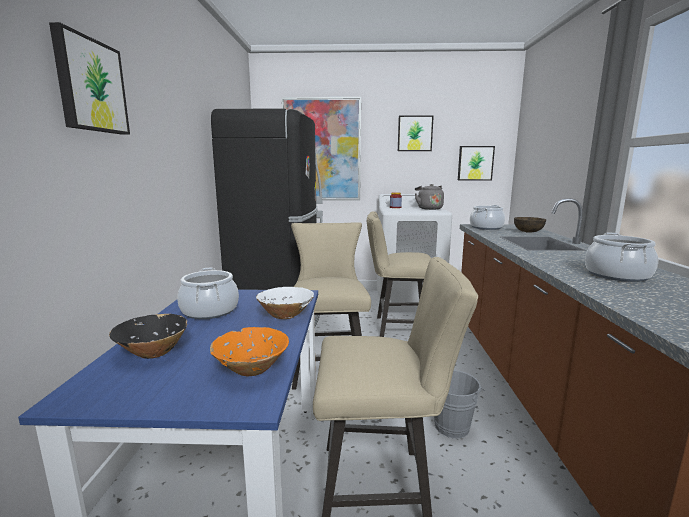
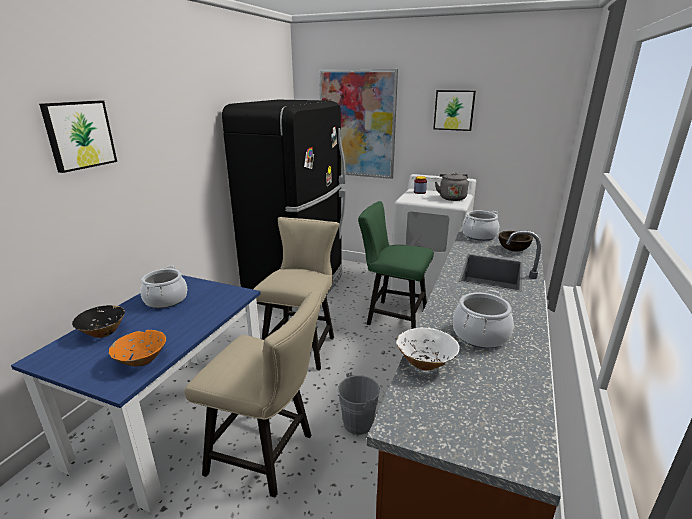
camera: 20 degrees right, 10 degrees up
(285, 315) = (209, 315): white bowl -> white bowl (425, 363)
(398, 327) = (392, 316): beige chair -> green chair
(475, 163) = (522, 146): picture -> none

